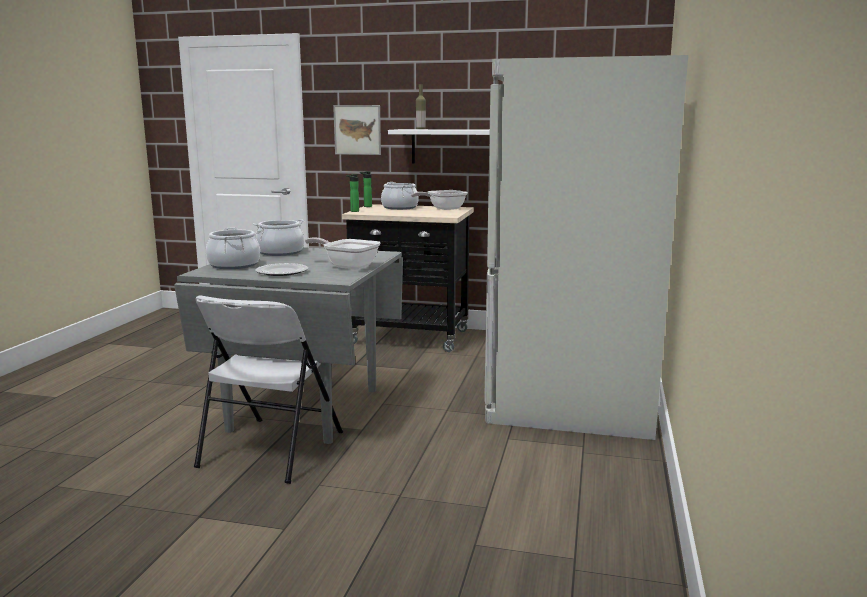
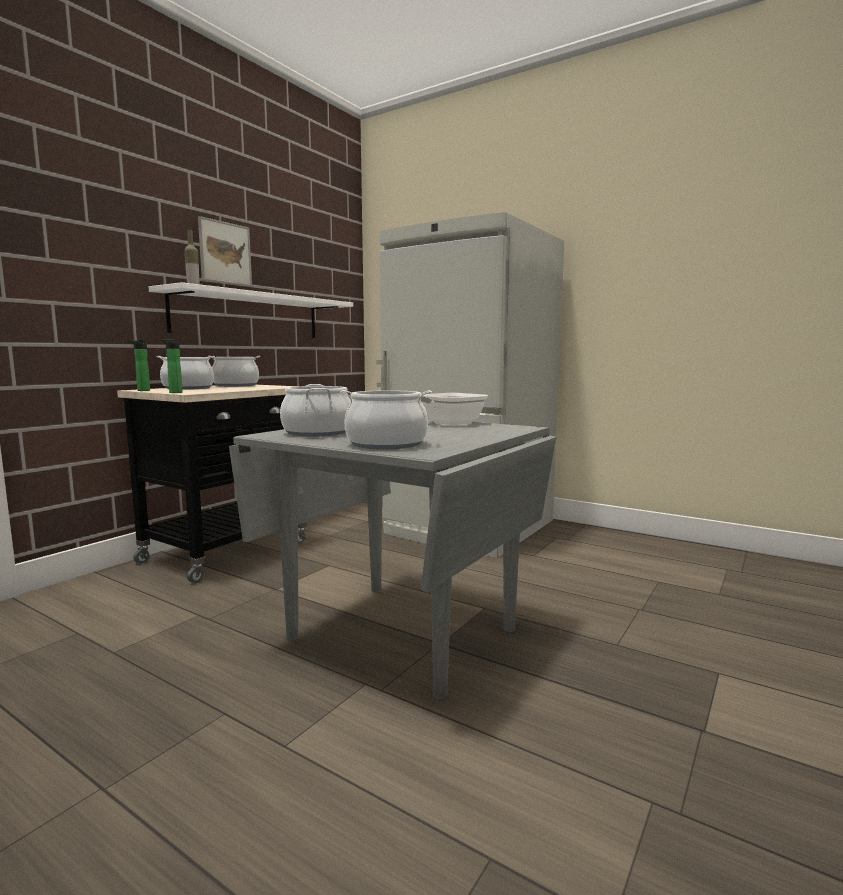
camera: 70 degrees left, 5 degrees down
(271, 449) = (517, 665): white chair -> none
(281, 272) = (458, 435): plate -> none
(357, 130) = (85, 281): picture -> picture (225, 253)
(443, 209) = (236, 385): frying pan -> cooking pot

